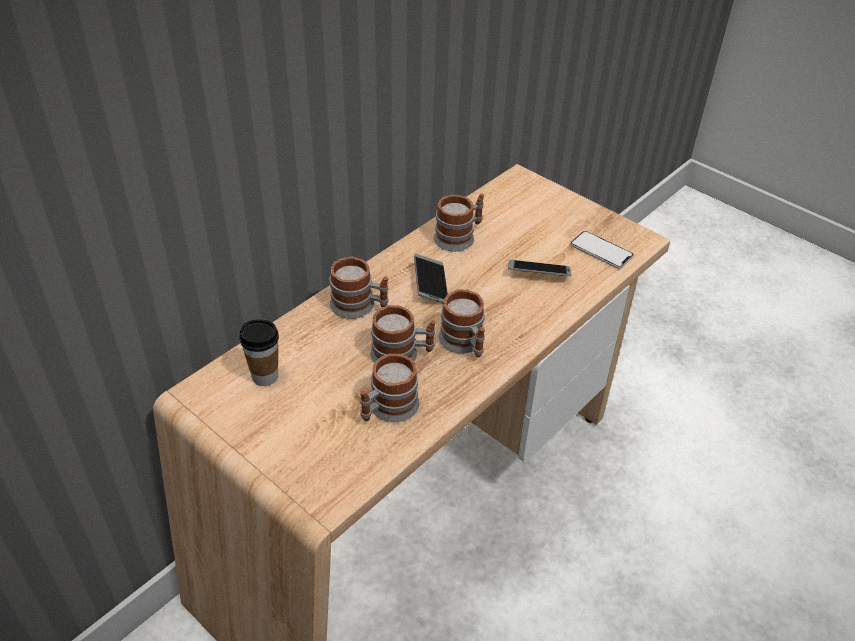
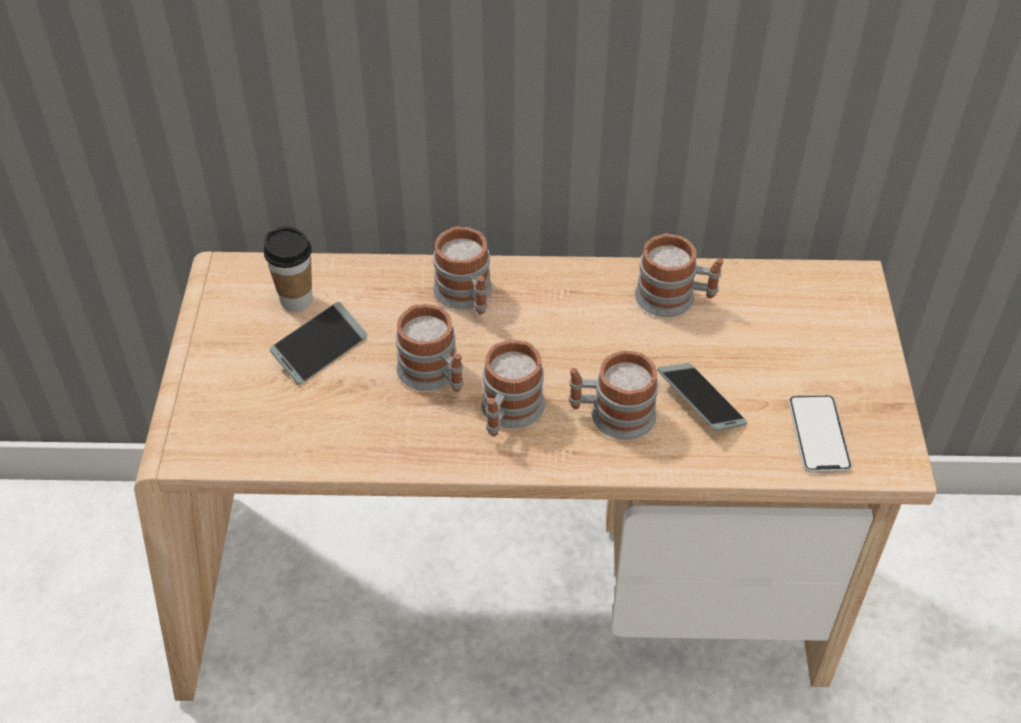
camera: 50 degrees right, 5 degrees up
(387, 409) = (347, 415): mug -> mug (611, 415)
(430, 284) = (567, 327): phone -> phone (320, 349)

